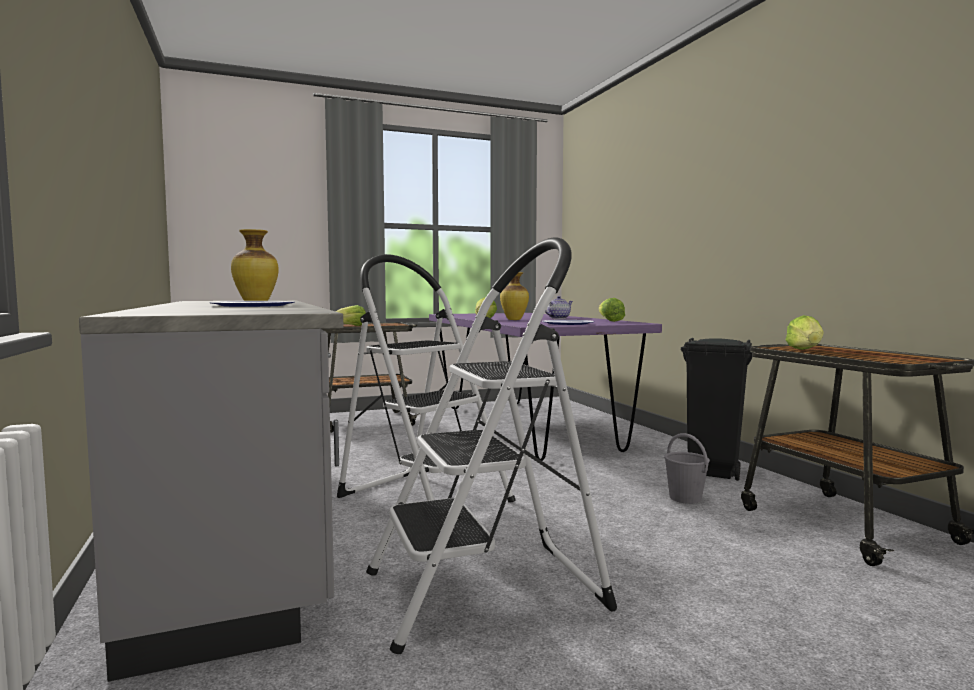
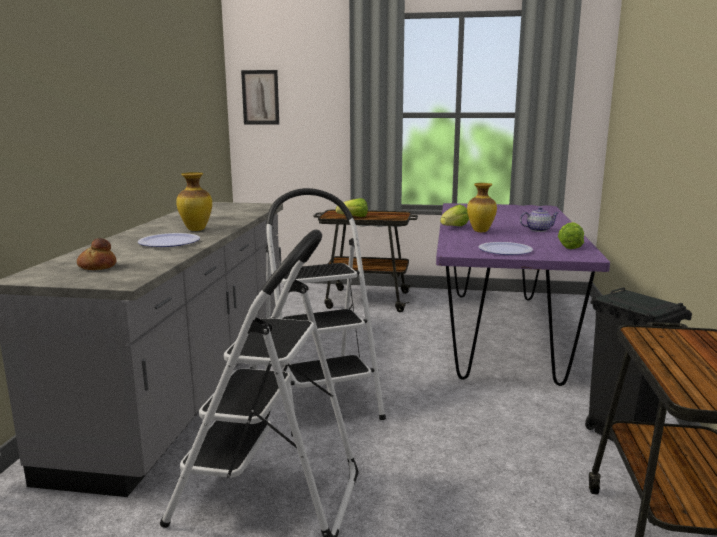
camera: 30 degrees right, 10 degrees up
(213, 198) = (260, 97): none -> picture
(218, 310) = (97, 266): none -> bread
(685, 498) = (546, 459): grey bucket -> none
(806, 351) = (665, 347): lettuce -> none

